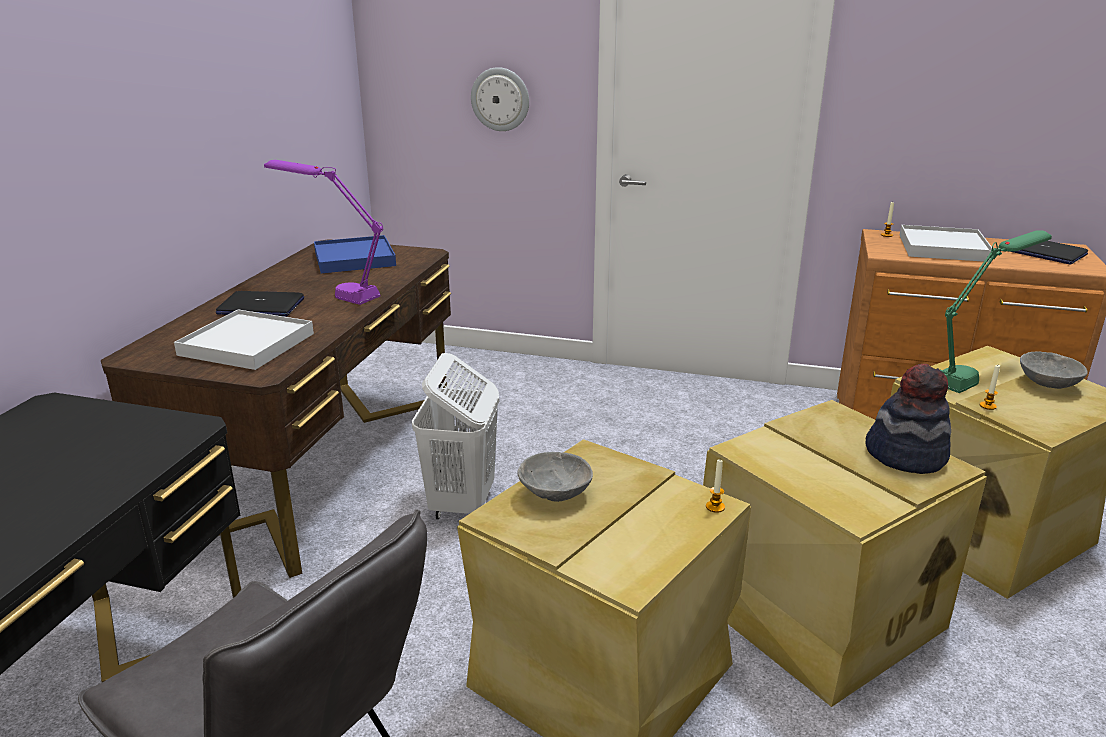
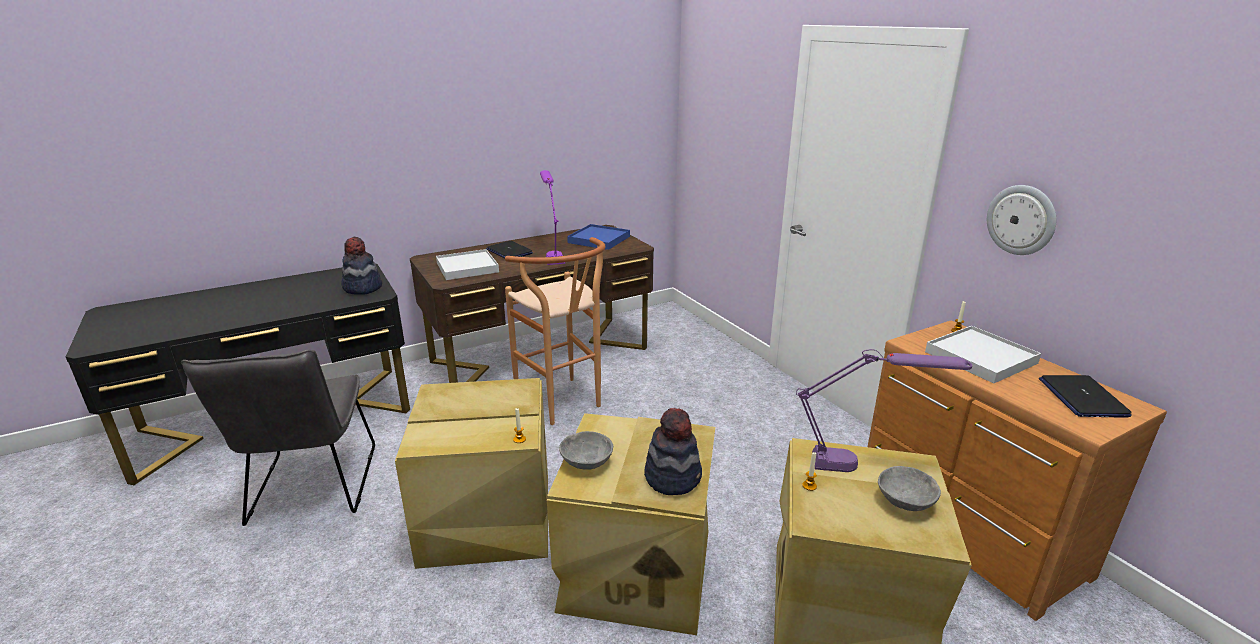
camera: 45 degrees right, 0 degrees up
(126, 432) = (362, 288): none -> hat
(462, 504) = (564, 405): white laundry basket -> brown stool
(500, 99) = (738, 152): wall clock -> wall clock (1021, 220)
(554, 494) = (471, 393): grey bowl -> grey bowl (586, 462)
(974, 373) = (865, 465): green table lamp -> purple table lamp

